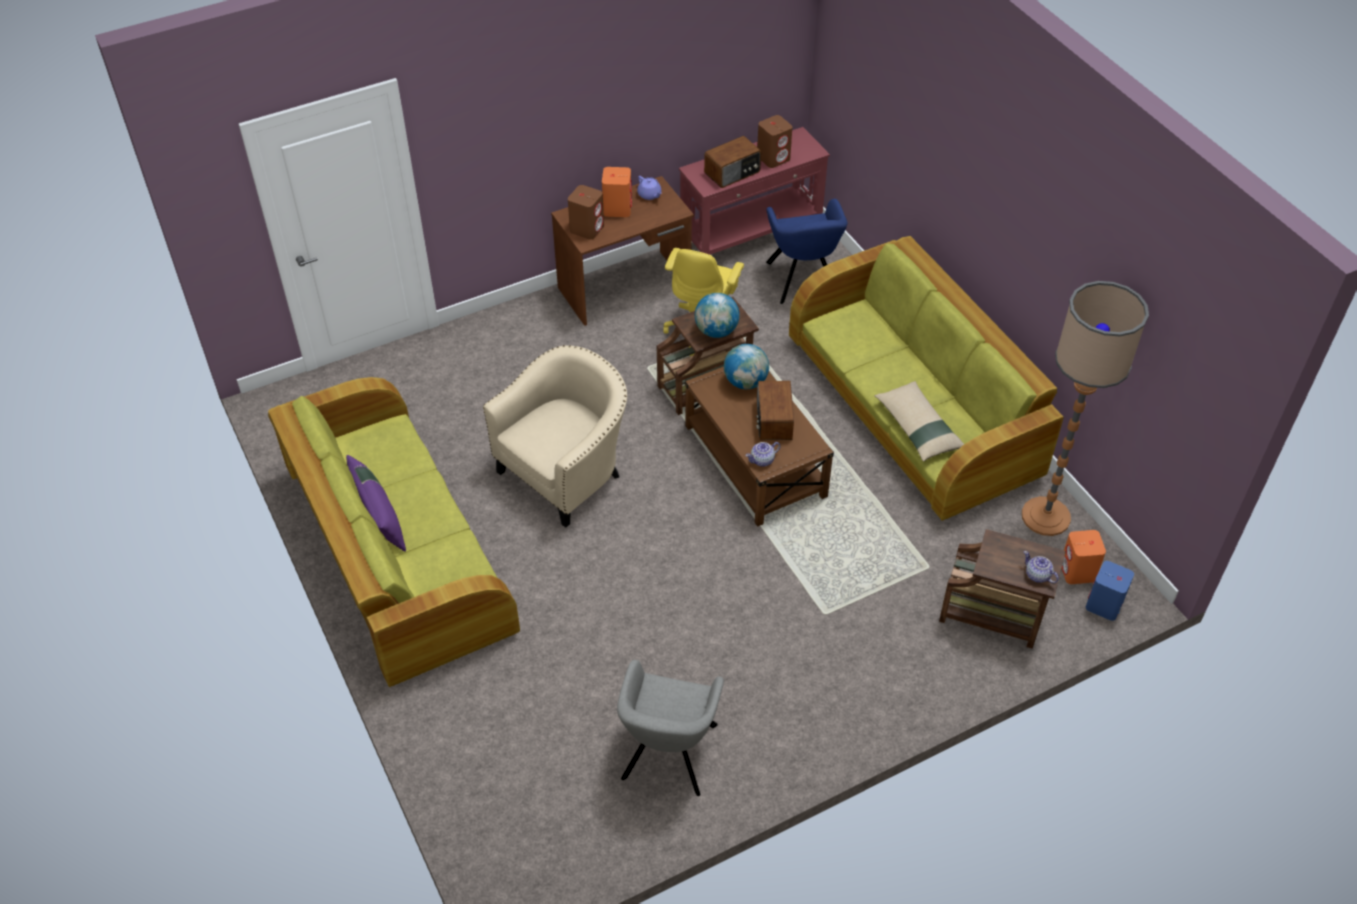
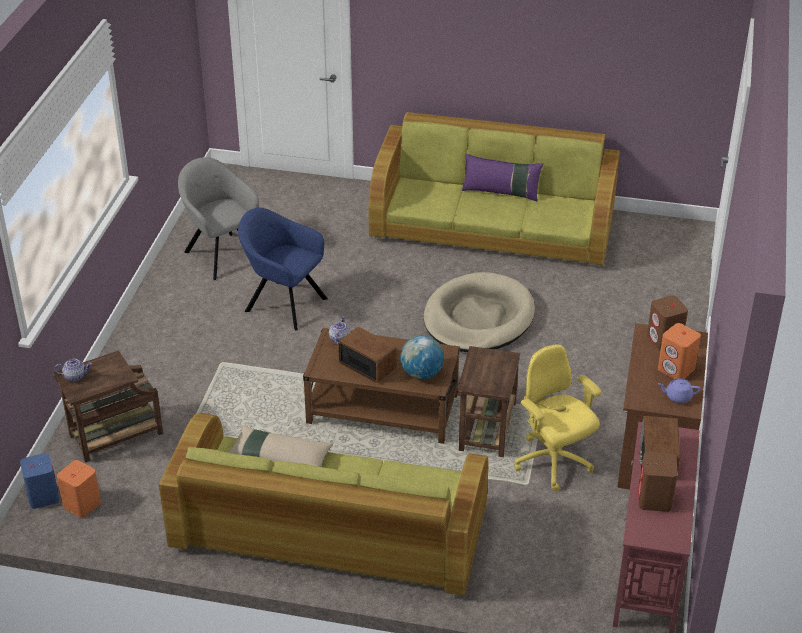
camera: 130 degrees right, 10 degrees down
(567, 473) = (478, 318): beige armchair -> beige dog bed
(716, 331) = (479, 367): globe -> none
(803, 281) = (552, 565): blue armchair -> blue armchair (283, 303)
(1046, 516) = (141, 525): floor lamp -> none

